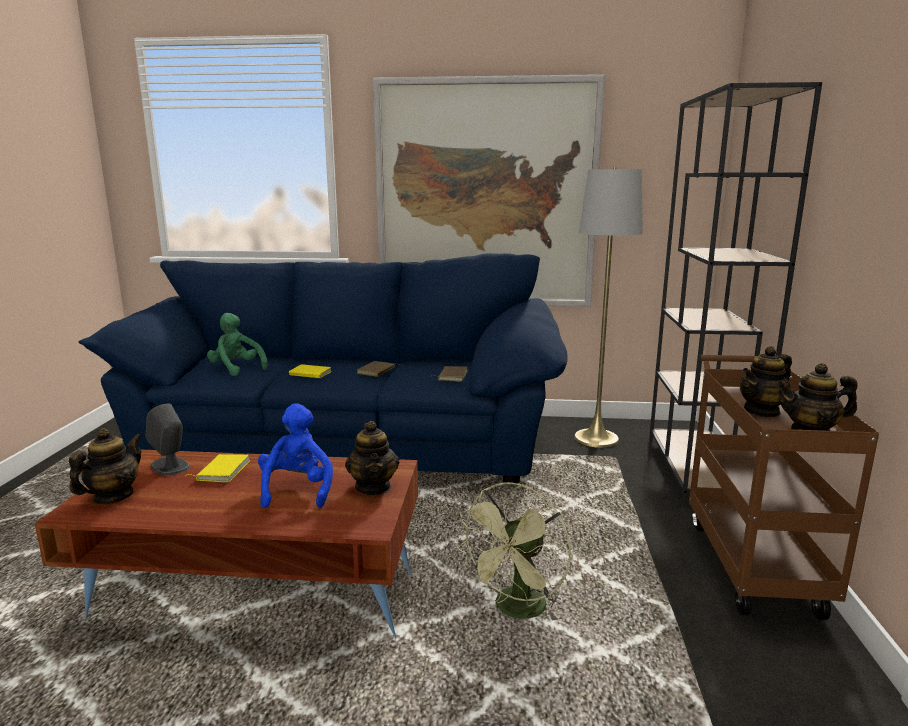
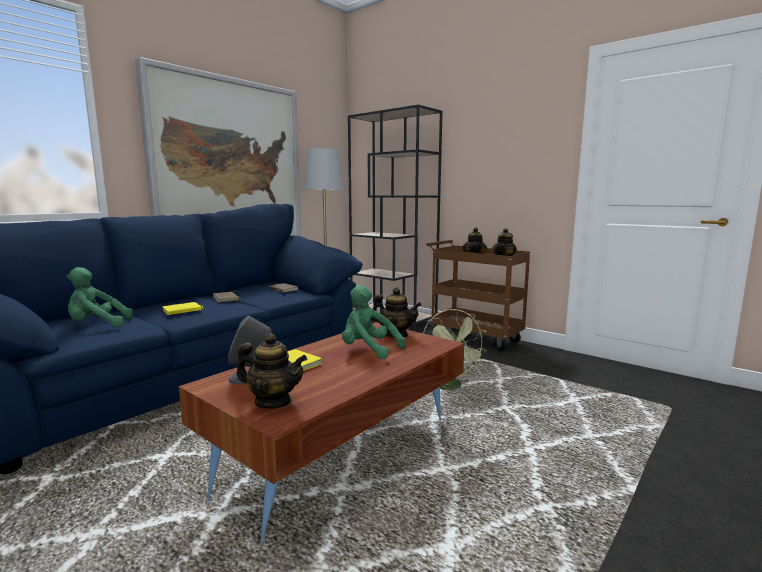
camera: 55 degrees left, 5 degrees down
(113, 496) = (273, 402): teapot -> teapot turned 135 degrees clockwise
(297, 490) = (368, 350): blue plush toy -> green plush toy

